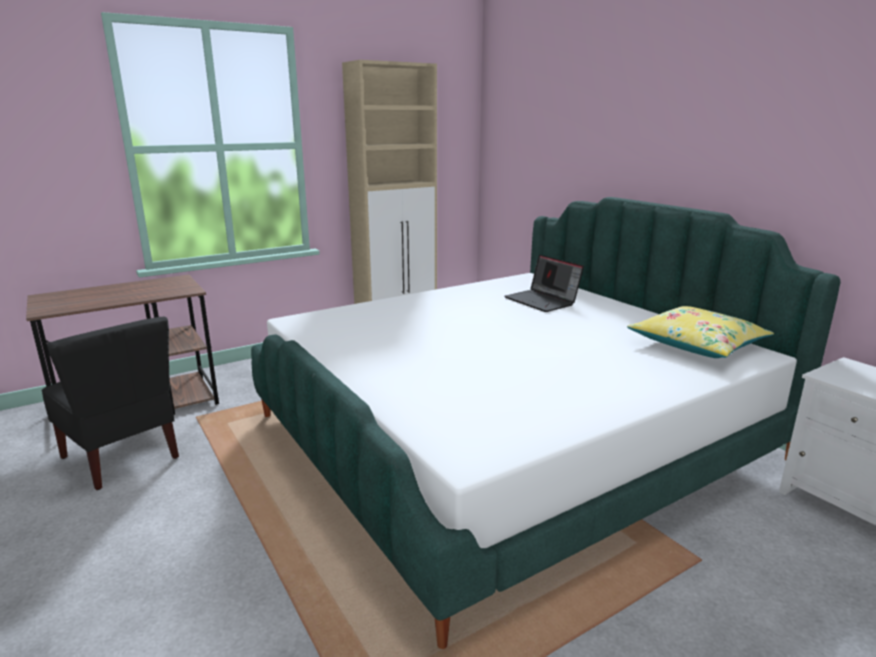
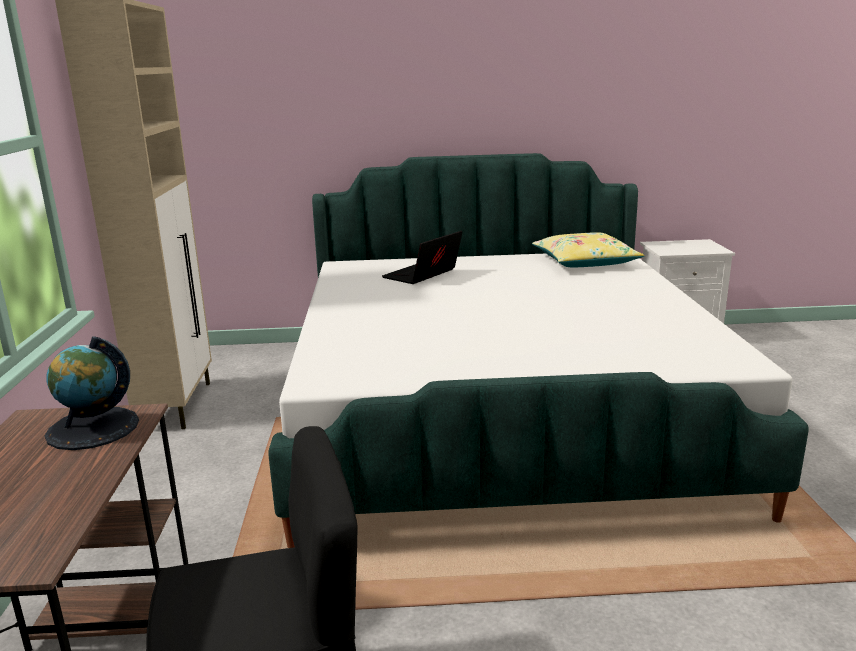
camera: 60 degrees left, 0 degrees up
(170, 288) = (93, 428): none -> globe
(543, 301) = (422, 275): laptop -> laptop turned 135 degrees clockwise

